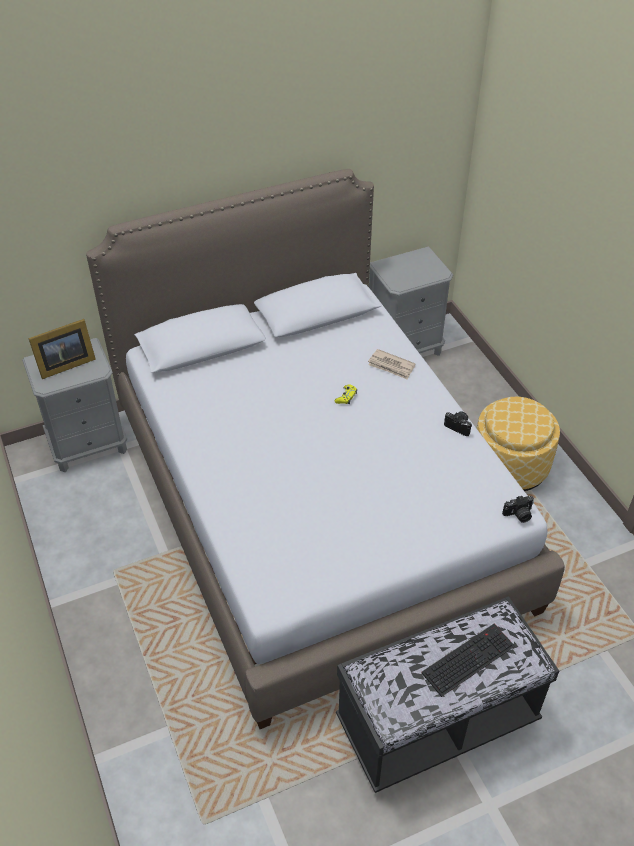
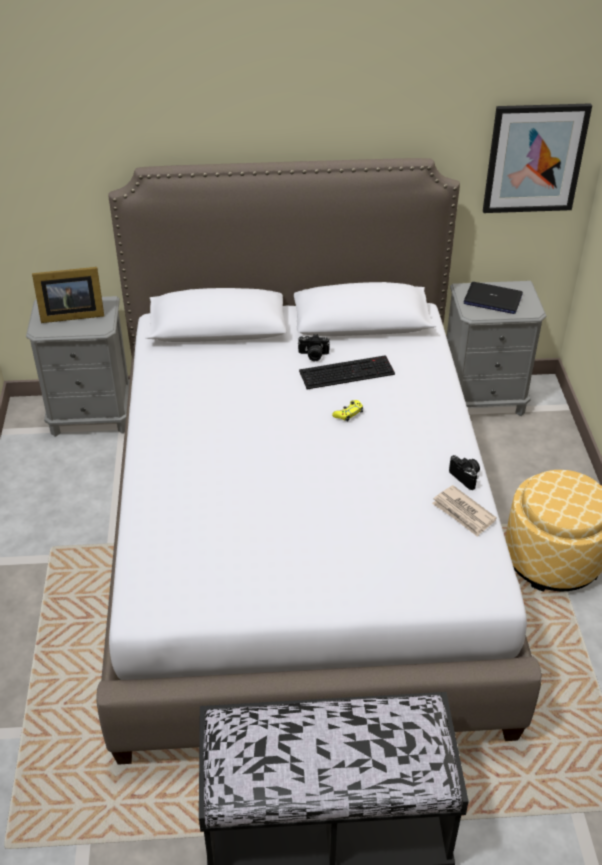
camera: 20 degrees right, 5 degrees down
(391, 366) = (418, 393): newspaper -> newspaper (463, 513)
(407, 269) = (492, 299): none -> laptop
(424, 151) = (534, 158): none -> picture
(468, 658) = (356, 747): keyboard -> keyboard (347, 372)
(518, 515) = (490, 595): camera -> camera (313, 355)

